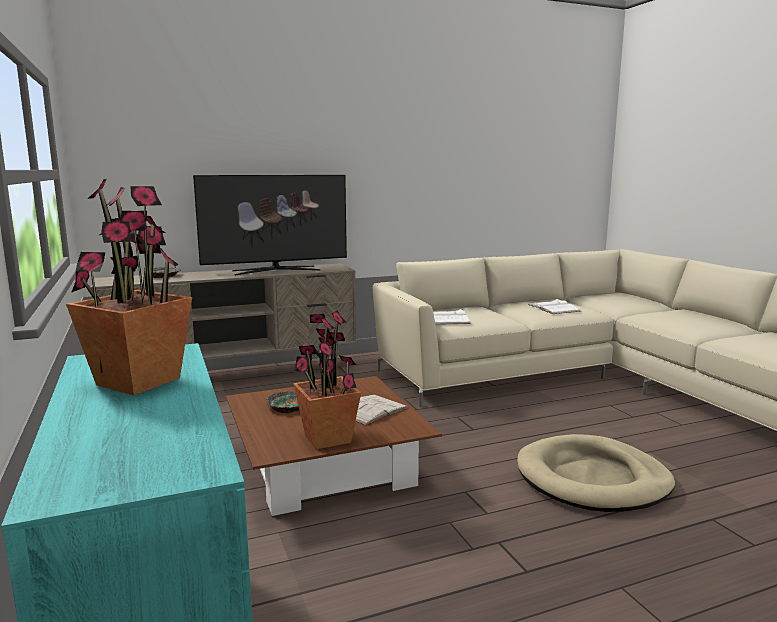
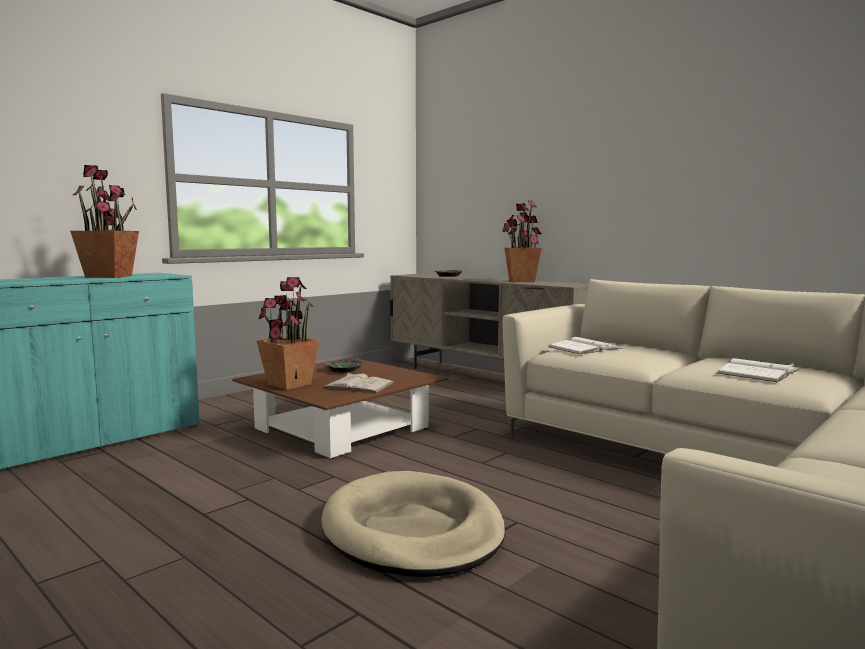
camera: 65 degrees right, 5 degrees down
(275, 270) = (521, 281): television -> potted plant

